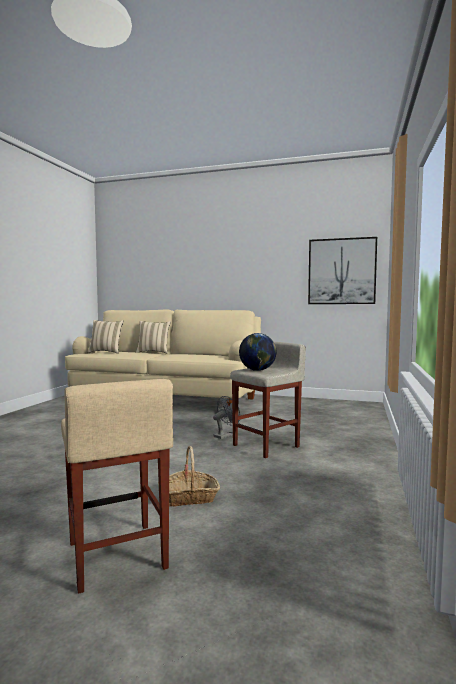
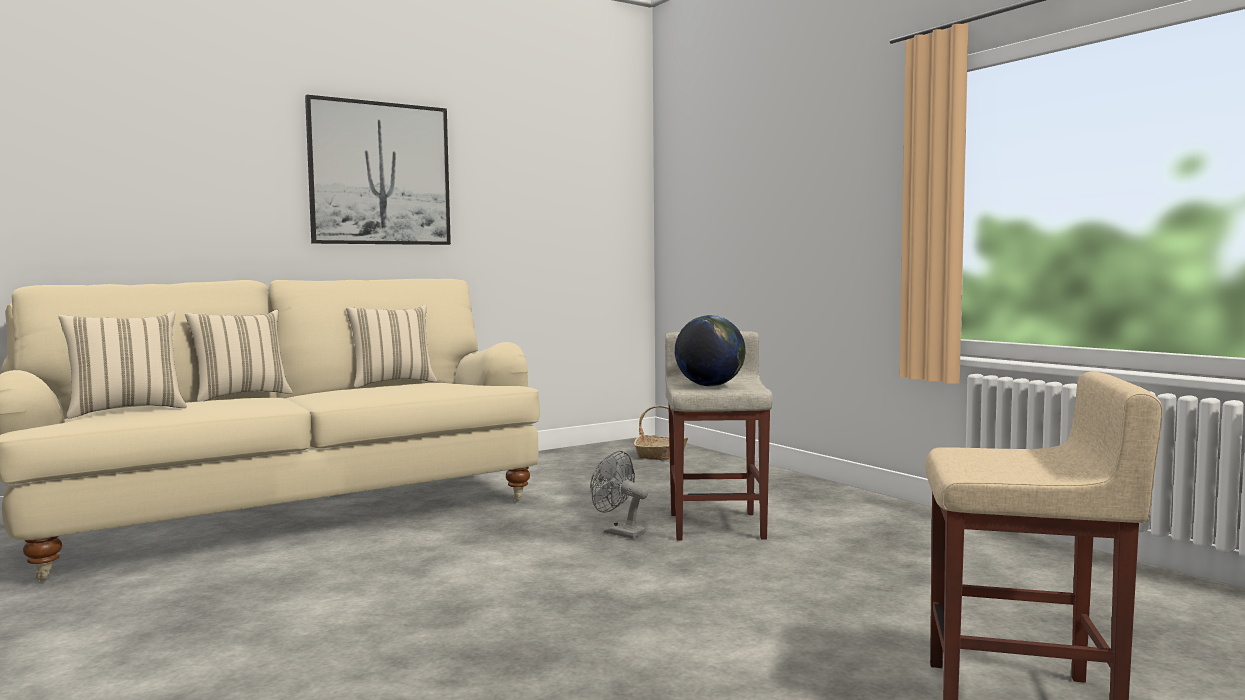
camera: 50 degrees left, 0 degrees up
(189, 497) = (855, 615): basket -> basket (661, 455)
(207, 354) = (392, 383): none -> beige pillow
(225, 435) = (619, 532): grey fan -> grey fan turned 45 degrees counterclockwise
(341, 271) = (588, 204): picture -> picture (380, 174)

